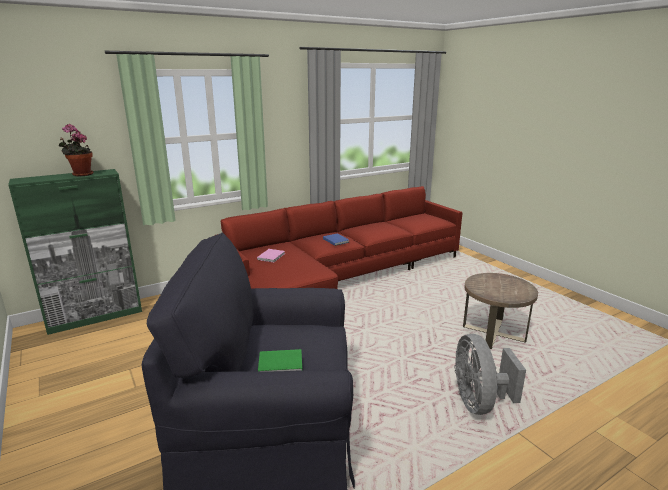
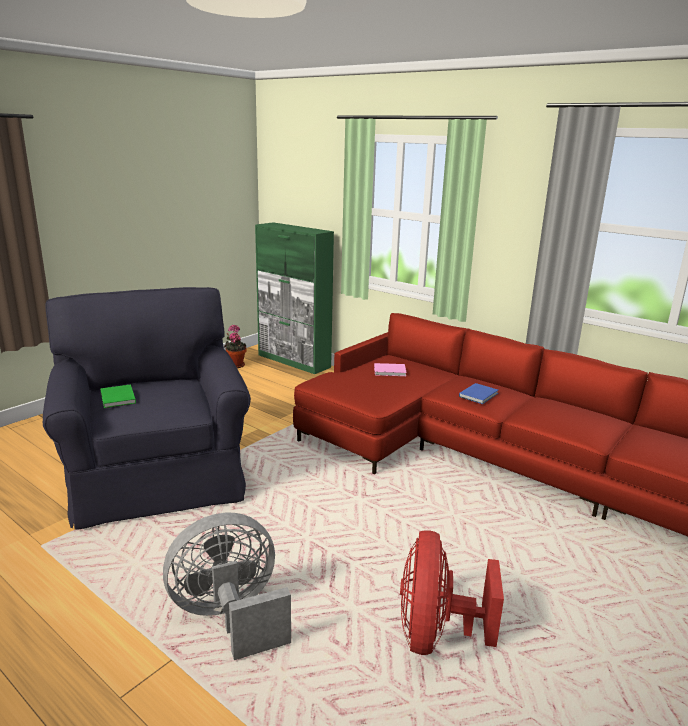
camera: 70 degrees right, 0 degrees up
(81, 174) = (301, 229): potted plant -> potted plant (235, 365)
(493, 333) = (436, 634): brown side table -> red fan

